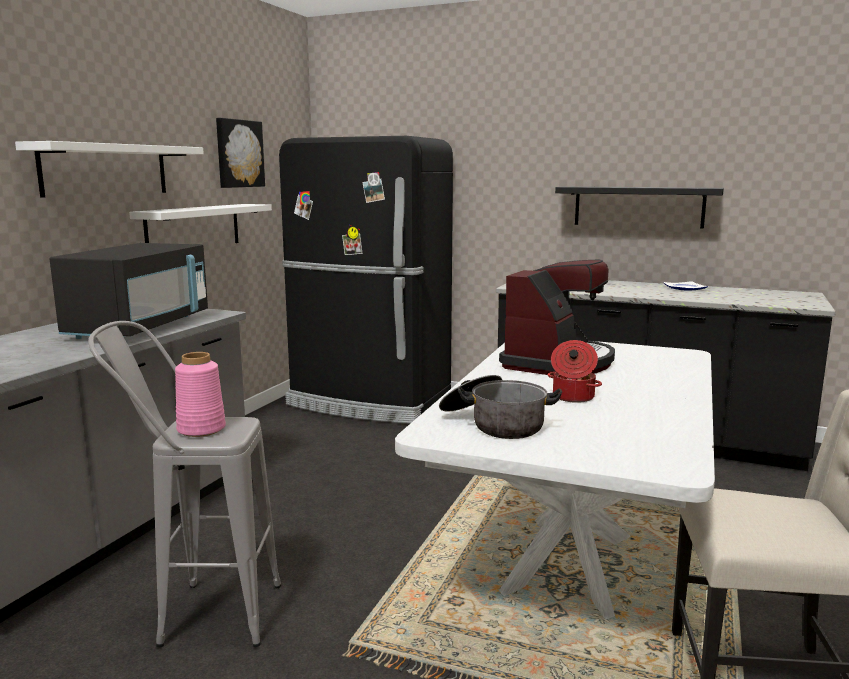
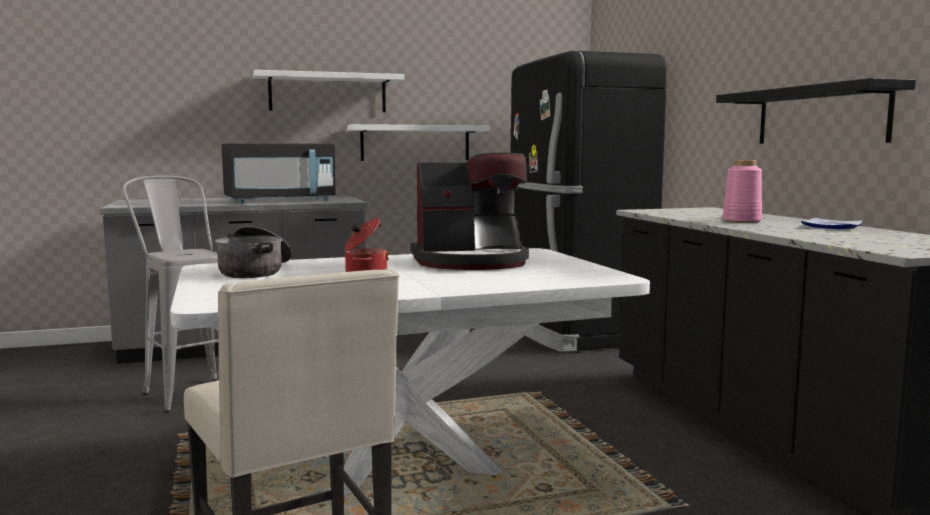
camera: 50 degrees right, 5 degrees down
(202, 429) = (183, 252): pink vase -> pink vase (742, 221)
(238, 153) = (477, 82): picture -> none

